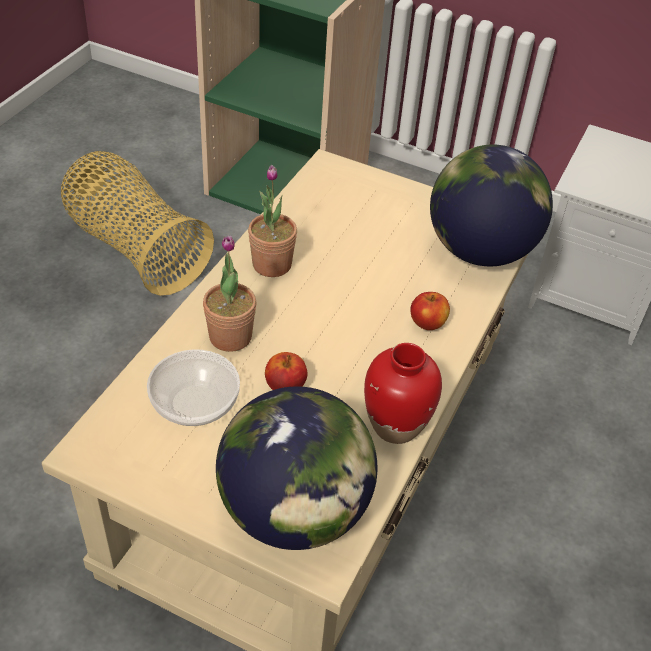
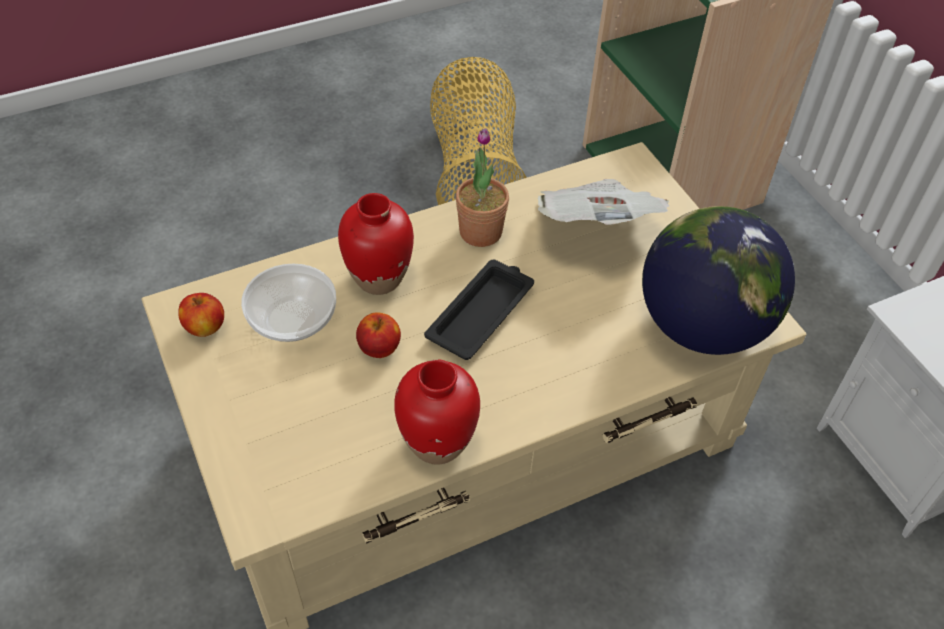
camera: 40 degrees right, 5 degrees up
(230, 336) = (378, 278): potted plant -> red vase
(294, 512) = (276, 460): globe -> none
(332, 320) = (481, 313): none -> black tray
(348, 220) = (597, 226): none -> newspaper
(427, 323) = (569, 367): apple -> apple (205, 327)

